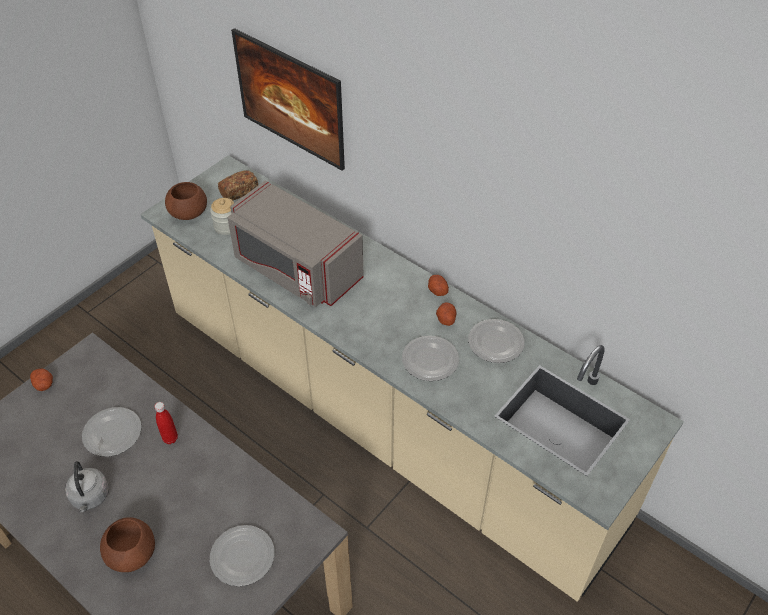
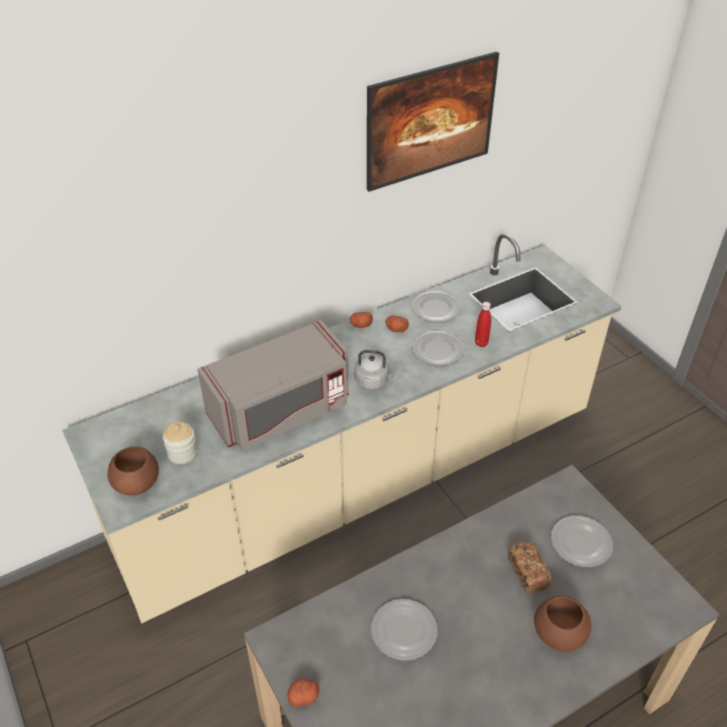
camera: 70 degrees left, 5 degrees down
(90, 497) = (482, 664): grey kettle -> grey kettle (374, 381)
(170, 438) = (430, 577): red bottle -> red bottle (481, 343)
(239, 191) = (133, 432): bread -> bread (527, 572)
(292, 120) = (150, 310): picture -> picture (429, 146)

